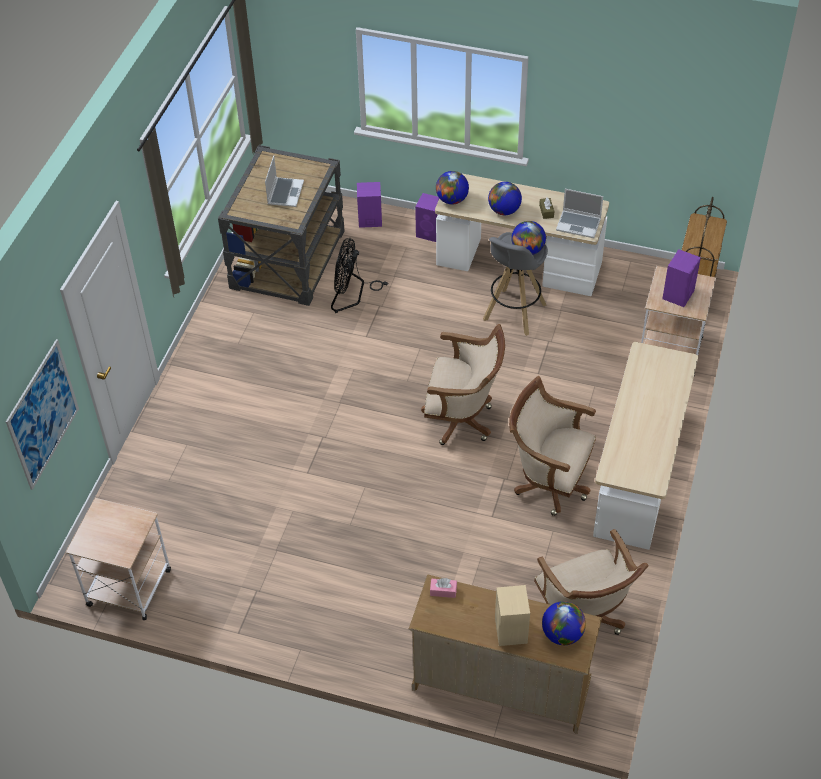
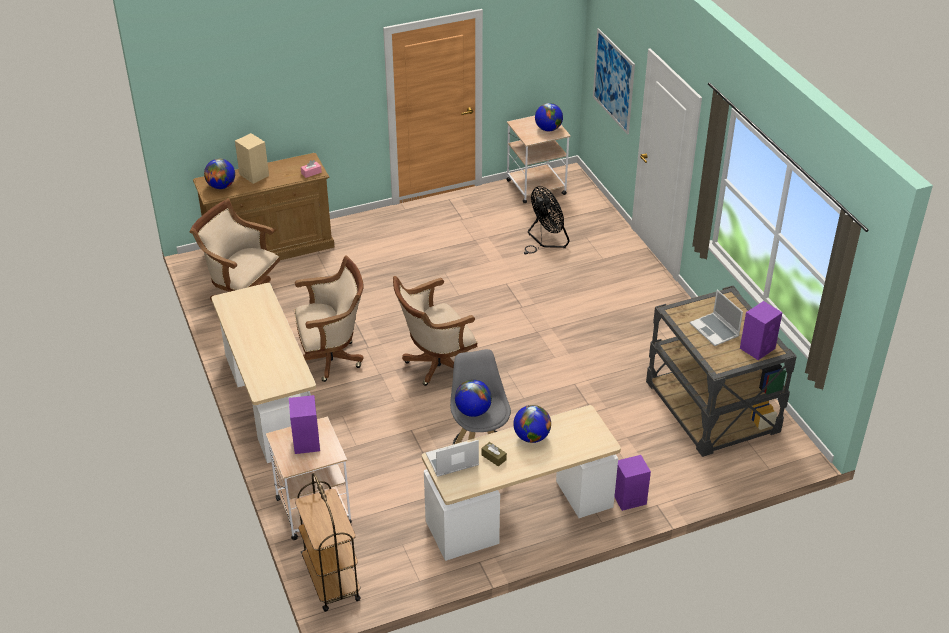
camera: 140 degrees right, 10 degrees down
(353, 290) = (628, 411): black fan -> black fan (542, 239)
(369, 220) = (695, 479): purple speaker -> purple speaker (758, 348)
(452, 200) = (587, 421): globe -> globe (548, 129)

